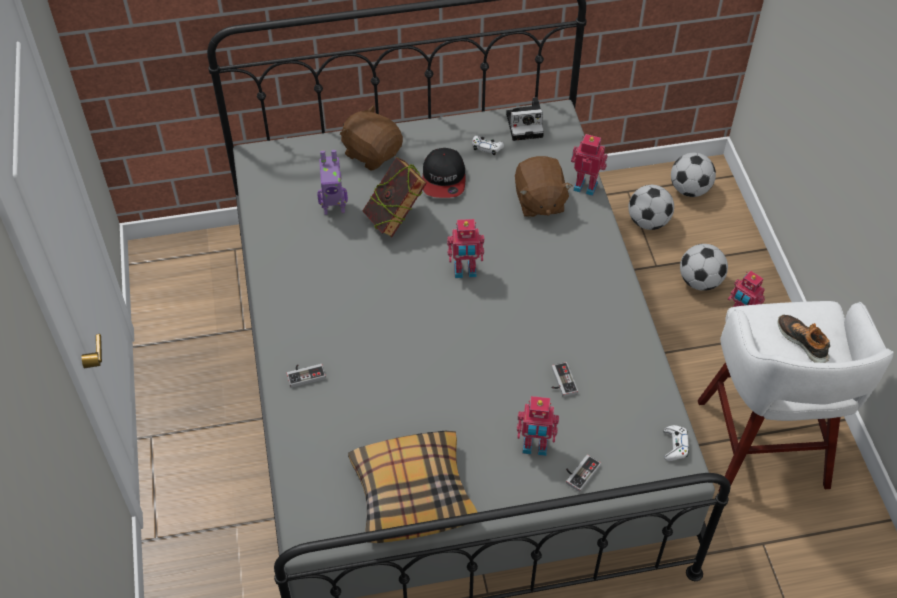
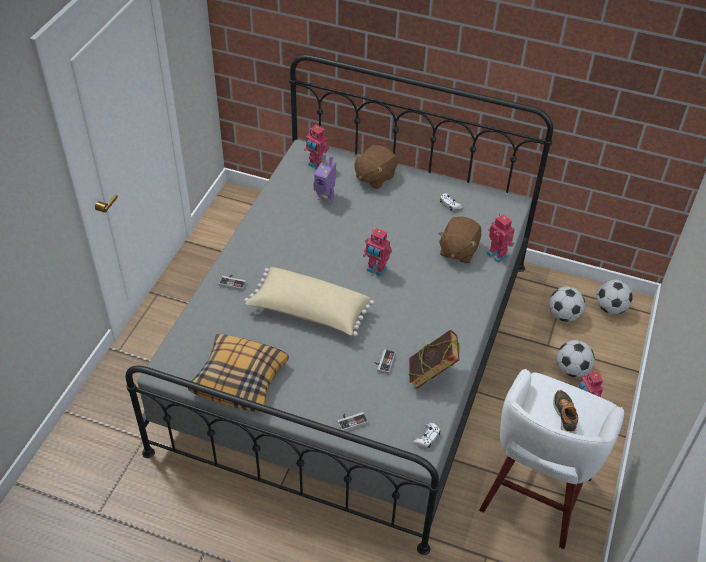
camera: 30 degrees right, 5 degrees down
(372, 153) = (374, 177): brown plush toy -> brown plush toy turned 120 degrees counterclockwise
(395, 218) = (357, 220): book -> book (431, 375)
(427, 364) = (309, 312): none -> beige pillow
(444, 179) = (407, 211): cap -> none
(526, 125) = (487, 201): camera -> none
(535, 447) = (335, 391): toy robot -> toy robot (316, 165)

